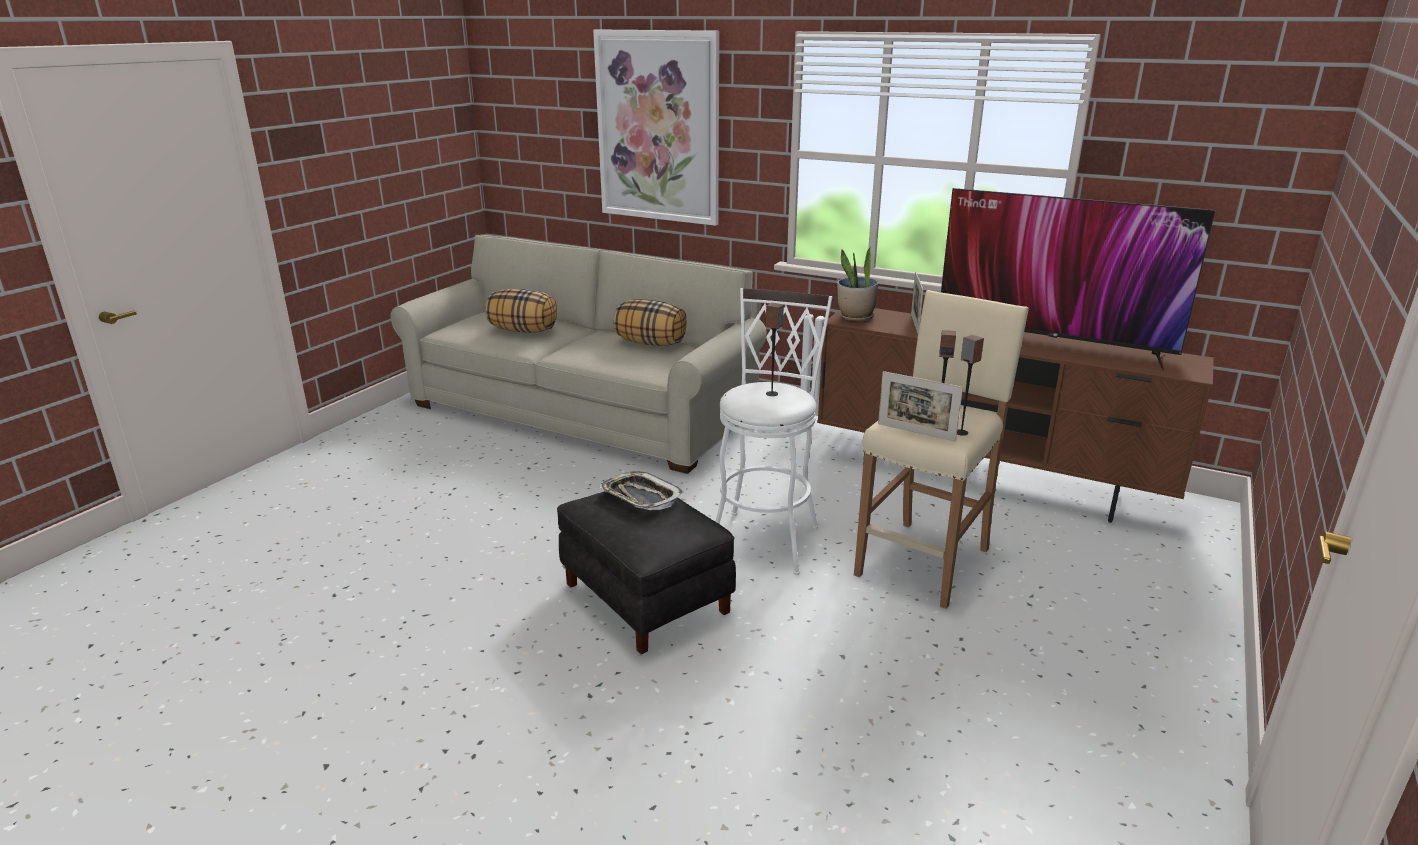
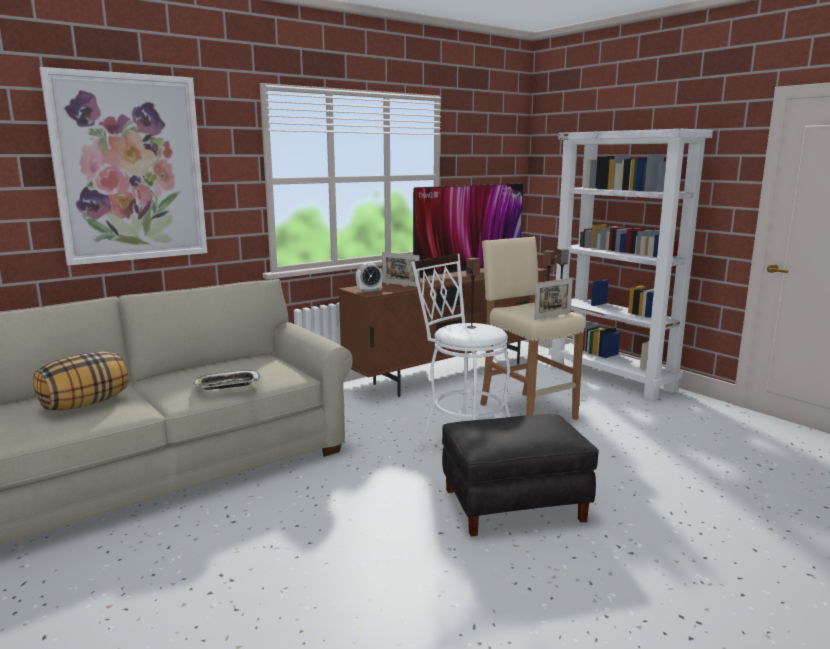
camera: 65 degrees left, 10 degrees down
(640, 496) = (489, 426): tray -> tray (227, 385)
(651, 343) = (227, 365): pillow -> none
(855, 317) = (369, 290): potted plant -> alarm clock
(1180, 621) = (612, 378): none -> white bookcase

